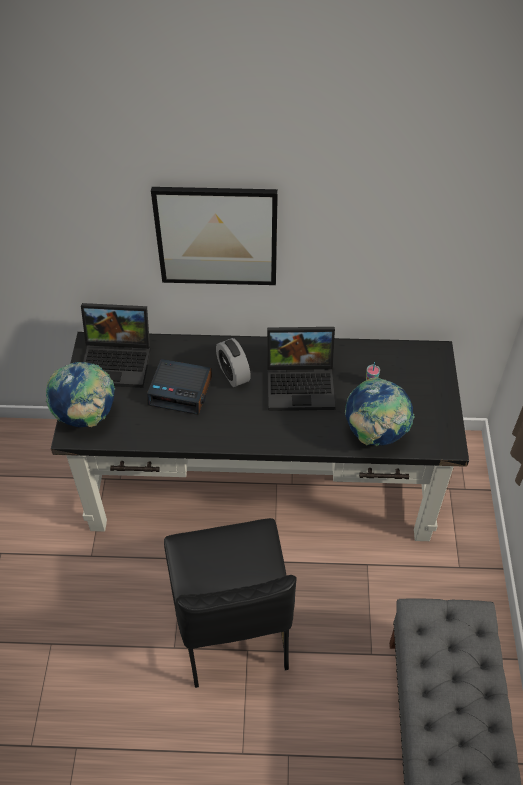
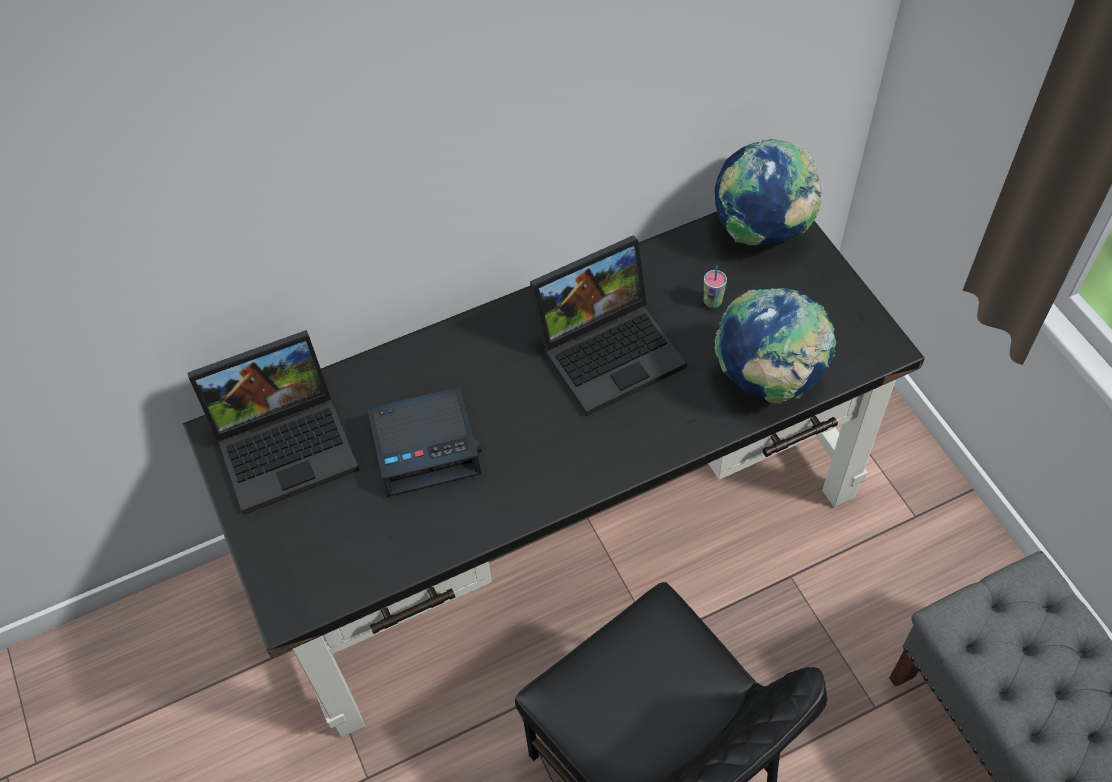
camera: 25 degrees left, 5 degrees up
(87, 416) = (295, 564): globe -> globe (761, 231)
(217, 236) = (397, 160): picture -> none
(233, 374) = (493, 380): alarm clock -> none

